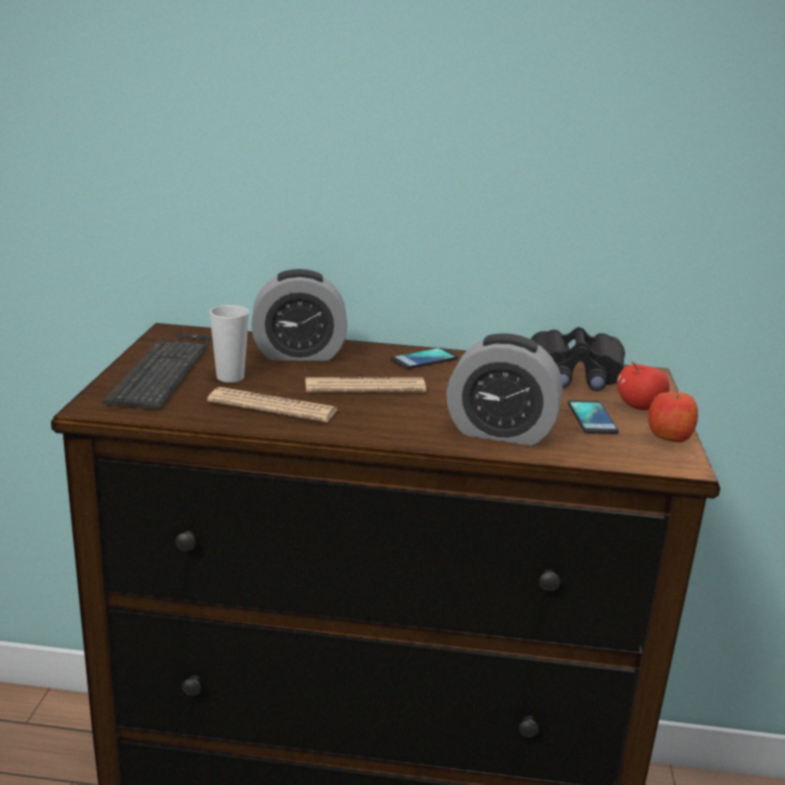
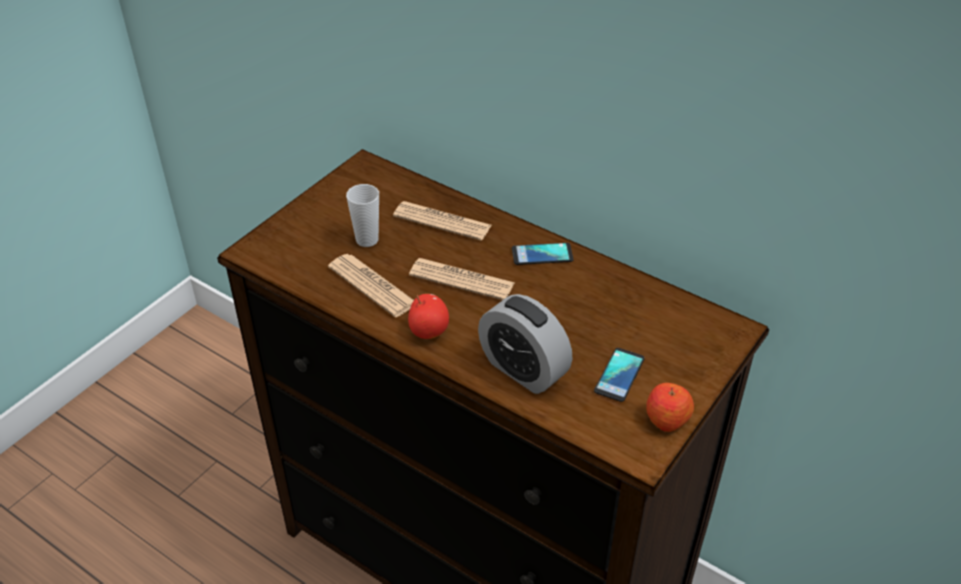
camera: 30 degrees right, 20 degrees up
(169, 366) = (332, 214): keyboard -> none
(299, 354) = (442, 221): alarm clock -> newspaper
(575, 375) = (661, 312): black binoculars -> none
(639, 407) = (678, 373): apple -> apple (428, 331)

